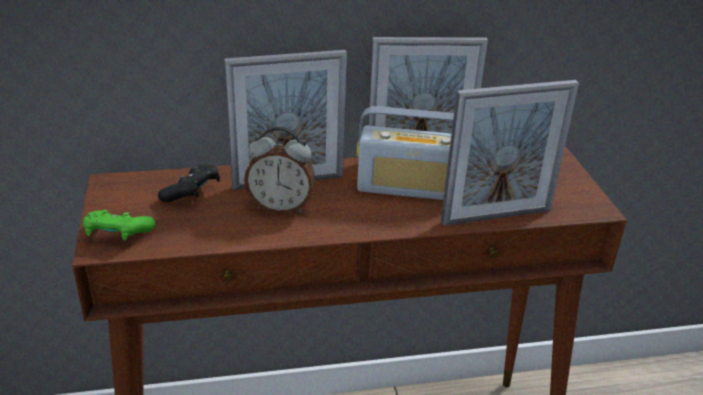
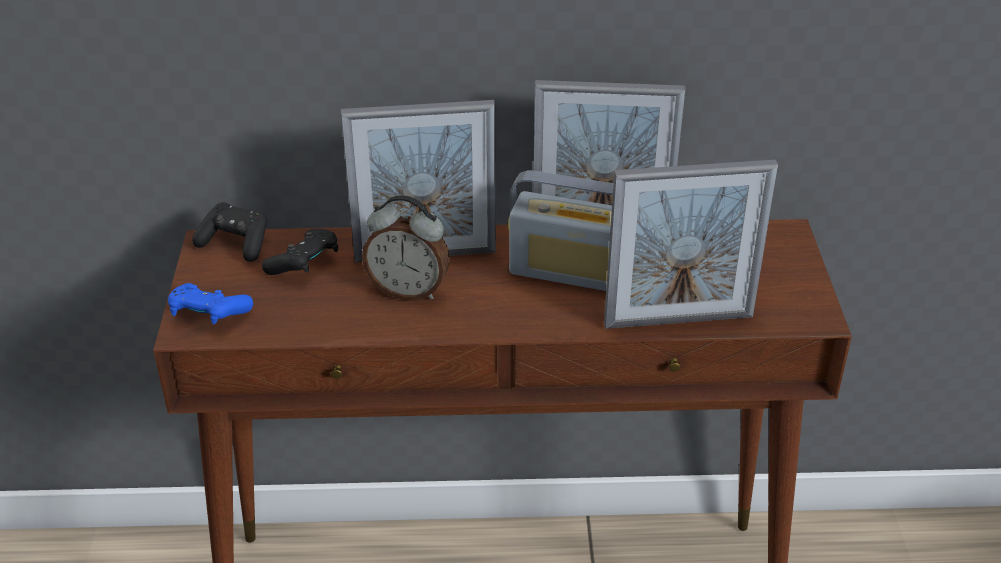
camera: 10 degrees right, 5 degrees up
(117, 235) = (209, 315): green game controller -> blue game controller
(132, 181) = (235, 243): none -> black game controller

